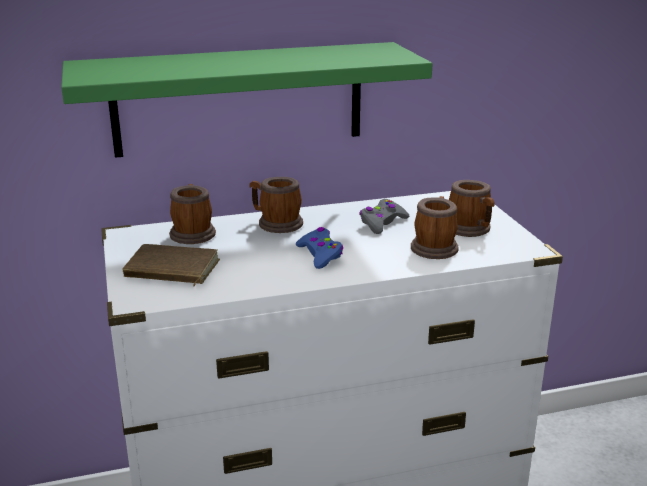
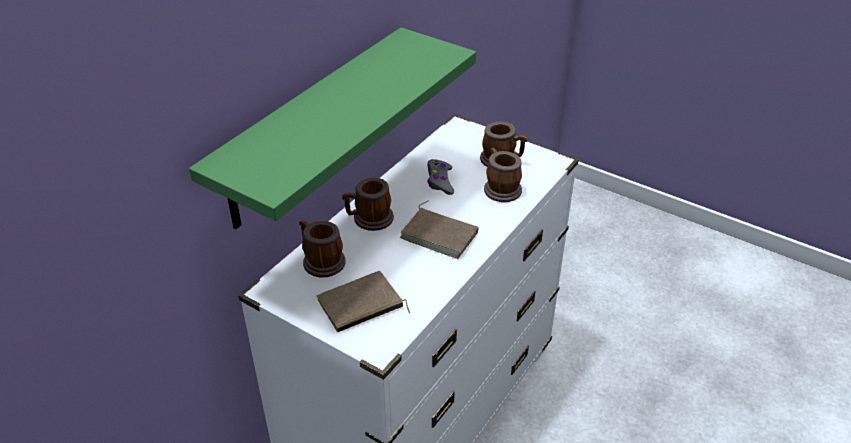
camera: 40 degrees left, 15 degrees up
(320, 255) = (440, 234): blue game controller -> brown book

